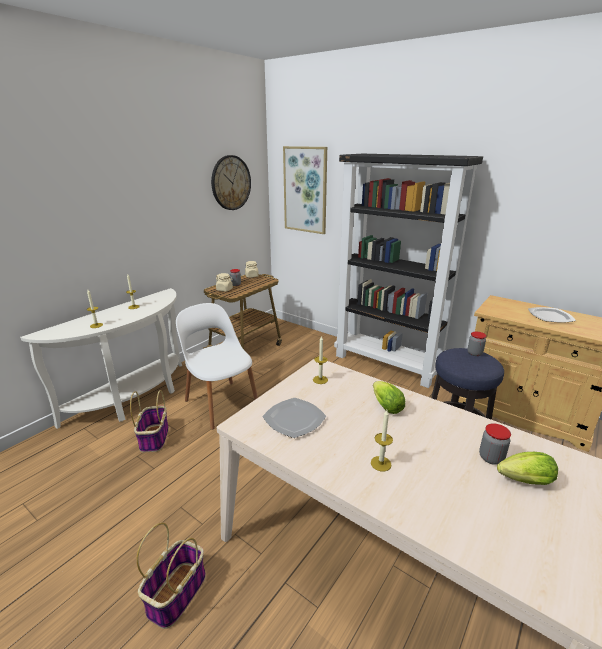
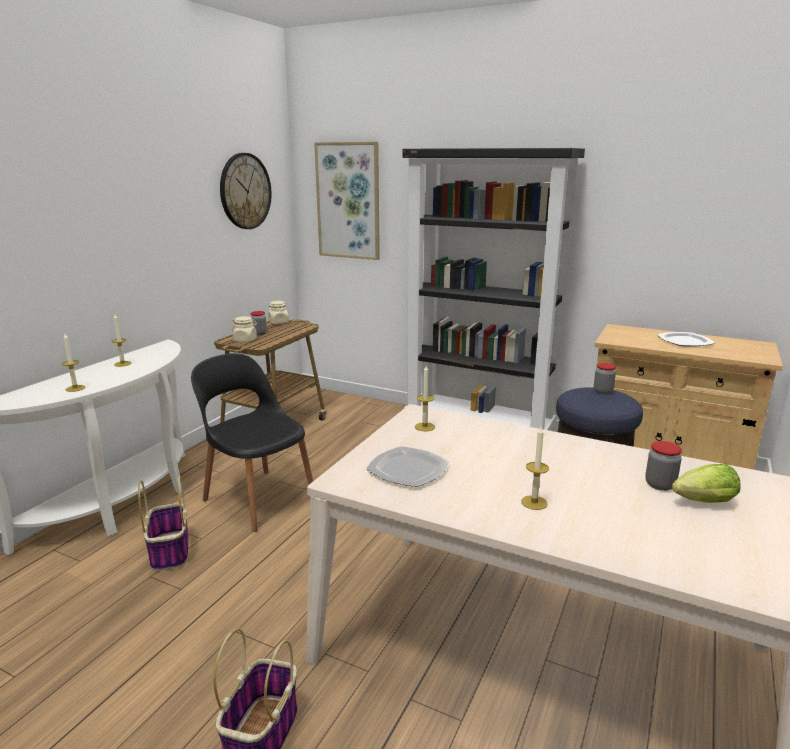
camera: 10 degrees left, 5 degrees down
(221, 403) = (258, 498): white chair -> black chair
(385, 405) = (517, 446): lettuce -> none

